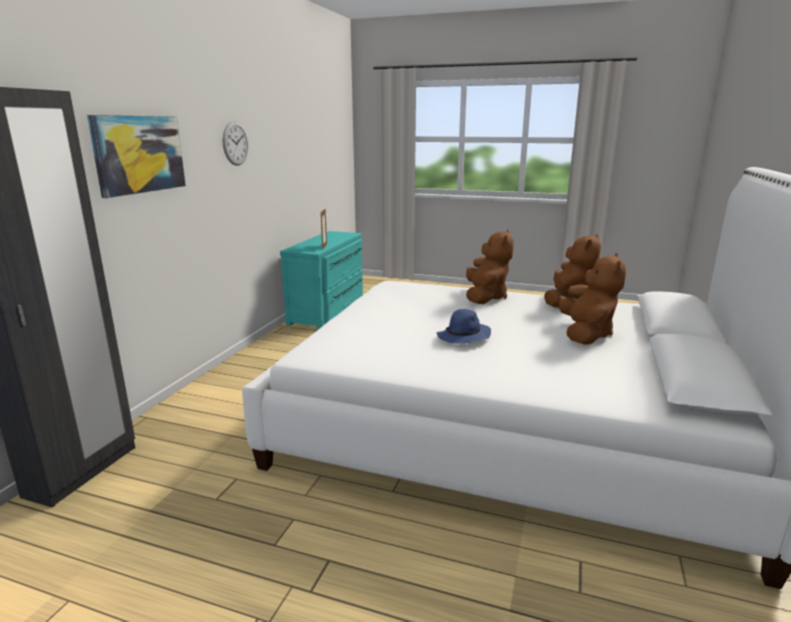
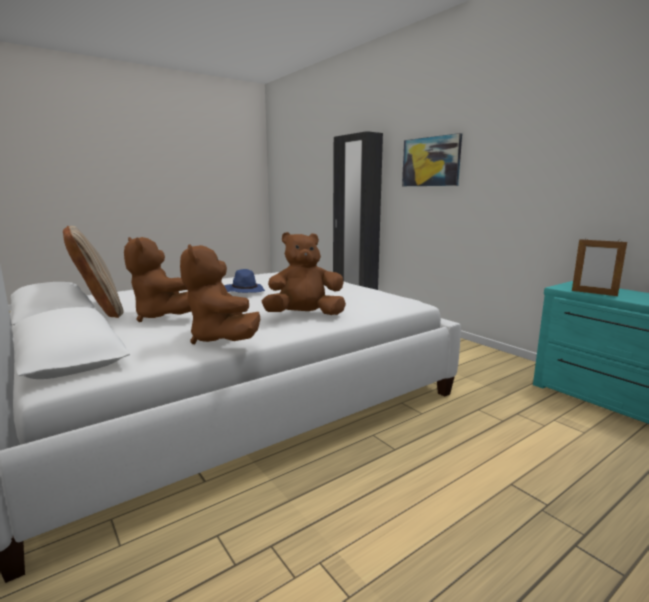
camera: 125 degrees right, 5 degrees down
(235, 143) = (533, 150): wall clock -> none
(485, 297) = (304, 315): brown plush toy -> brown plush toy turned 120 degrees clockwise
(644, 366) = (98, 310): none -> beige pillow

